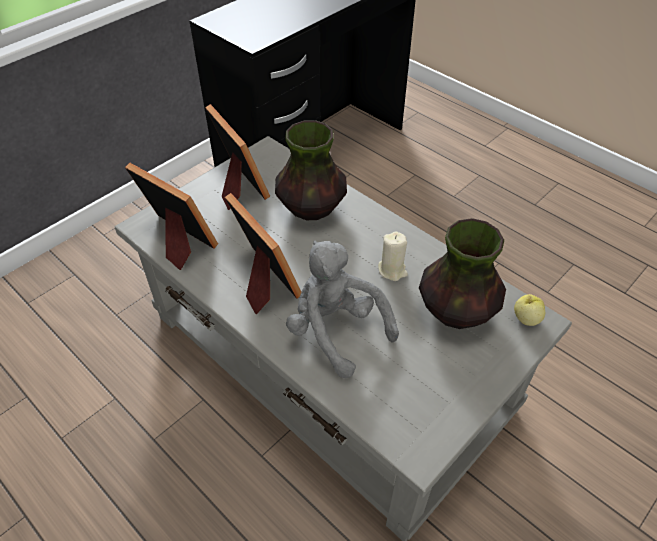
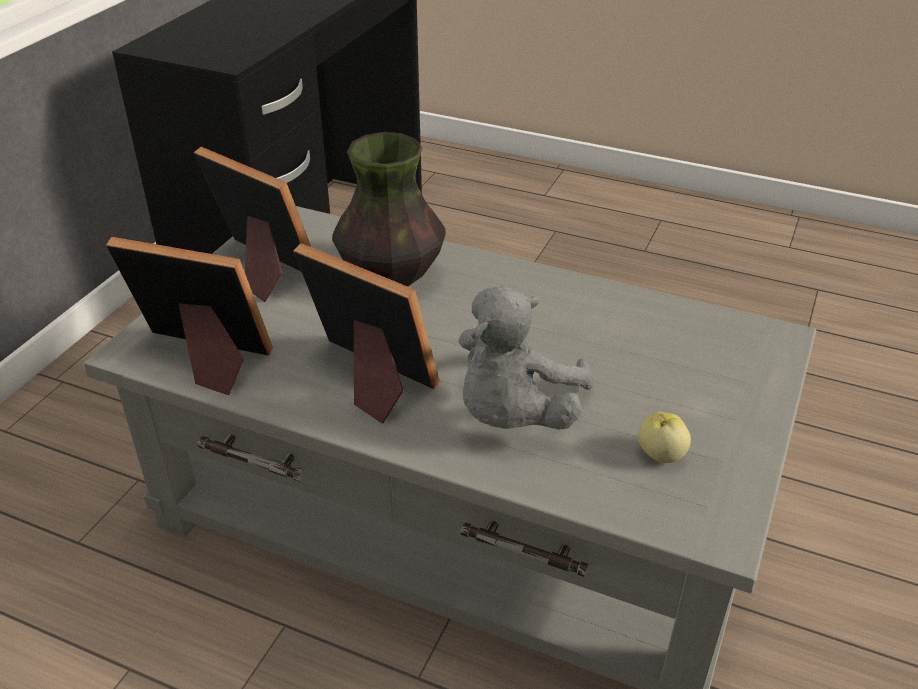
camera: 20 degrees left, 10 degrees down
(336, 331) = (514, 415): grey plush toy -> grey plush toy turned 90 degrees counterclockwise
(392, 270) = (550, 323): beige candle -> none
(456, 311) = (665, 351): vase -> none
(526, 319) = (759, 338): apple -> apple (660, 454)

